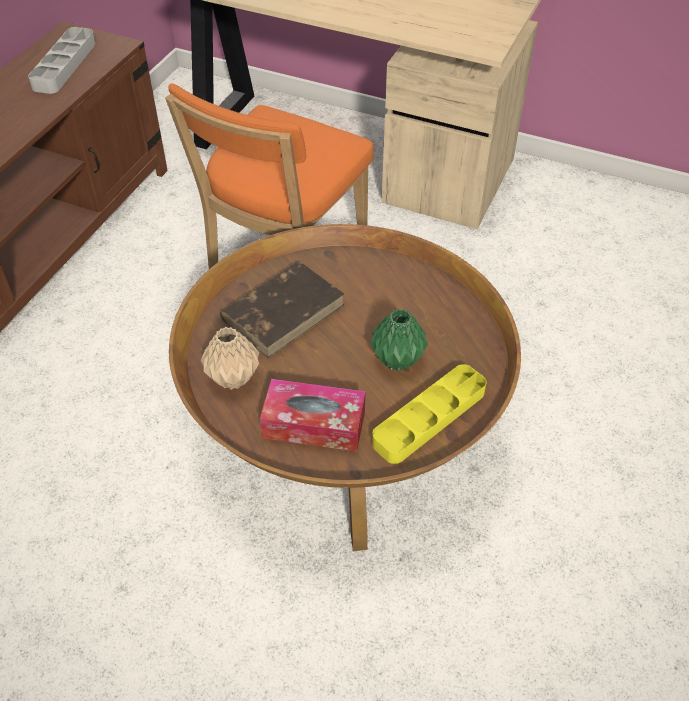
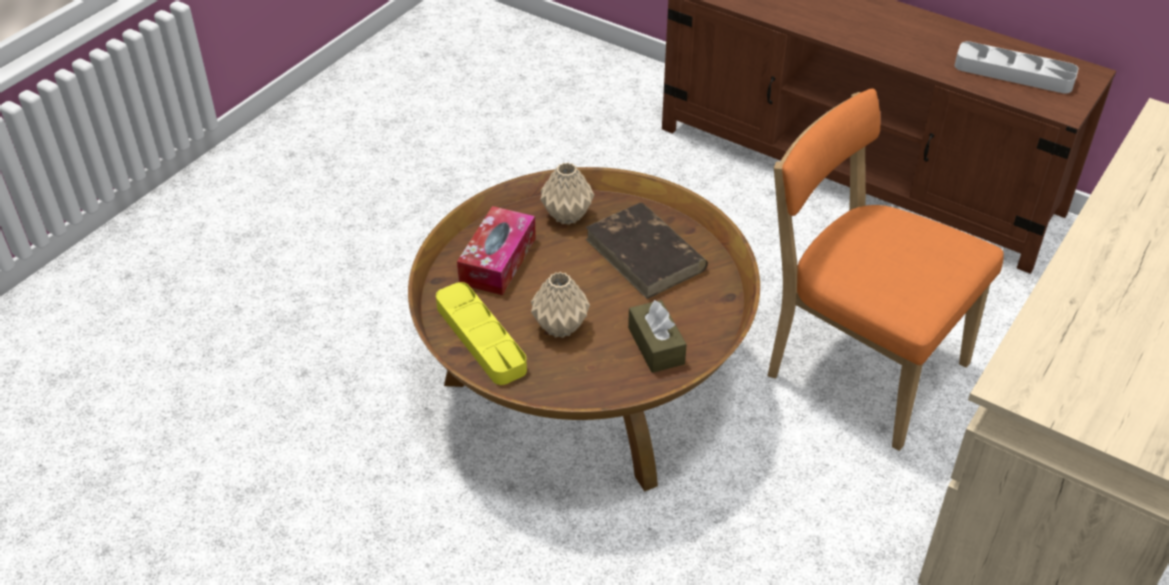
camera: 100 degrees right, 5 degrees down
(398, 359) = (560, 328): green vase -> beige vase
(402, 293) = (656, 346): none -> brown tissue box

